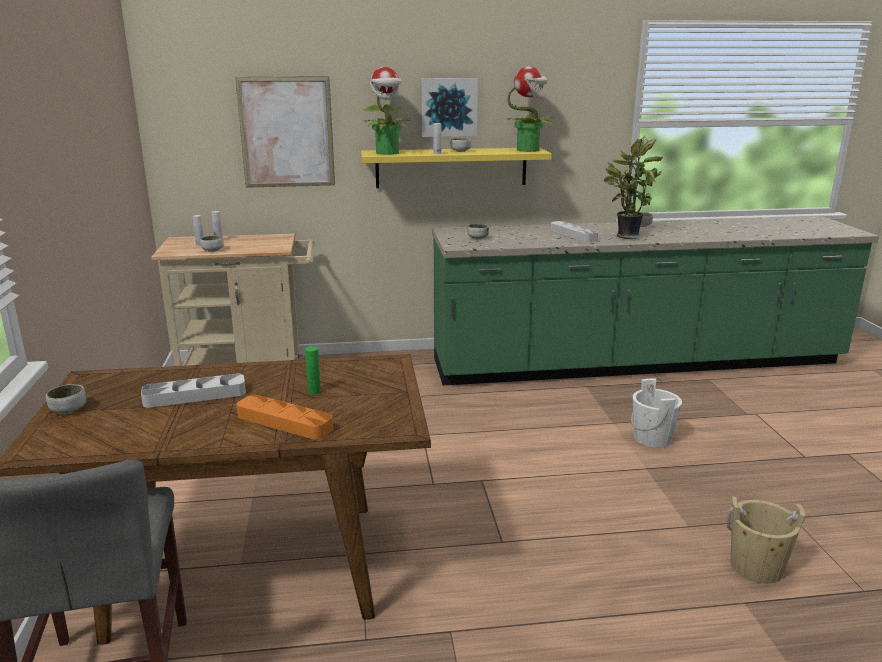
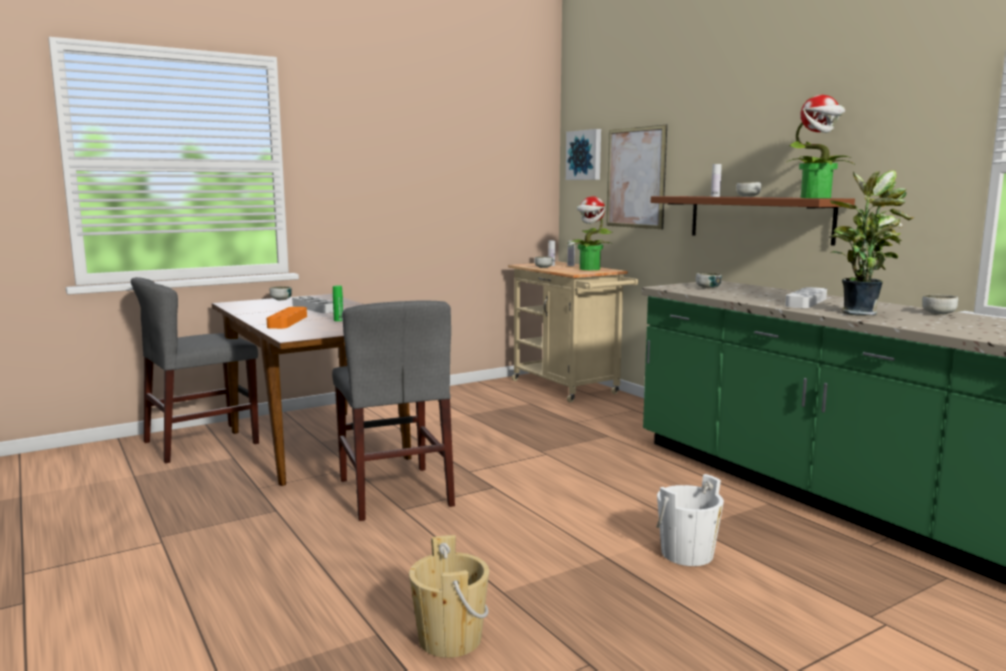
camera: 65 degrees right, 10 degrees down
(388, 153) = (683, 196): potted plant -> potted plant (589, 269)
(448, 107) = (760, 150): picture -> picture (585, 155)
(451, 167) = (758, 218): yellow shelf -> brown shelf
(454, 538) = (394, 492): none -> grey chair

